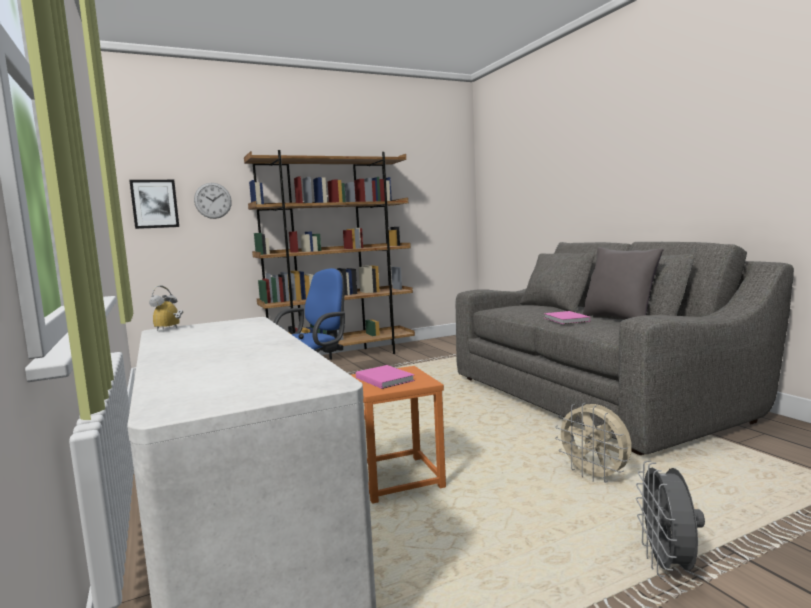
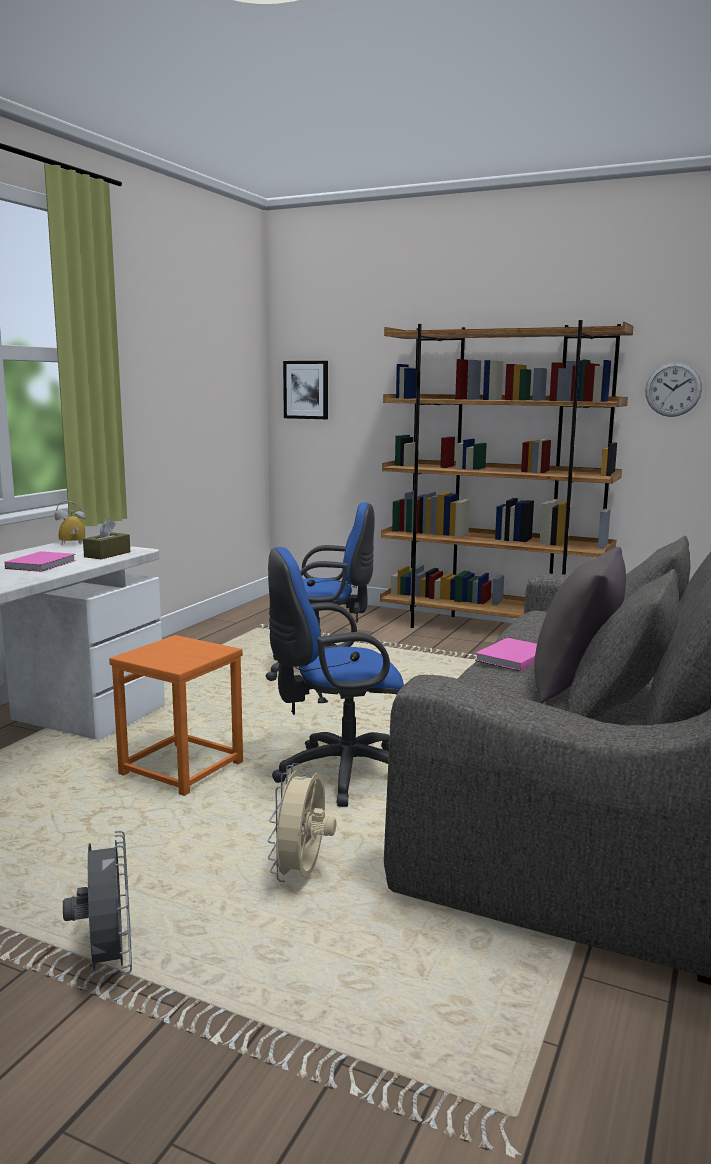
camera: 50 degrees right, 5 degrees up
(213, 200) = (366, 388): wall clock -> wall clock (673, 389)
(245, 325) = (107, 554): none -> brown tissue box
(384, 379) = (174, 650): pink book -> pink book (43, 564)
(475, 436) = (338, 774): none -> blue office chair
(667, 566) = (108, 962): grey fan -> grey fan turned 105 degrees clockwise

